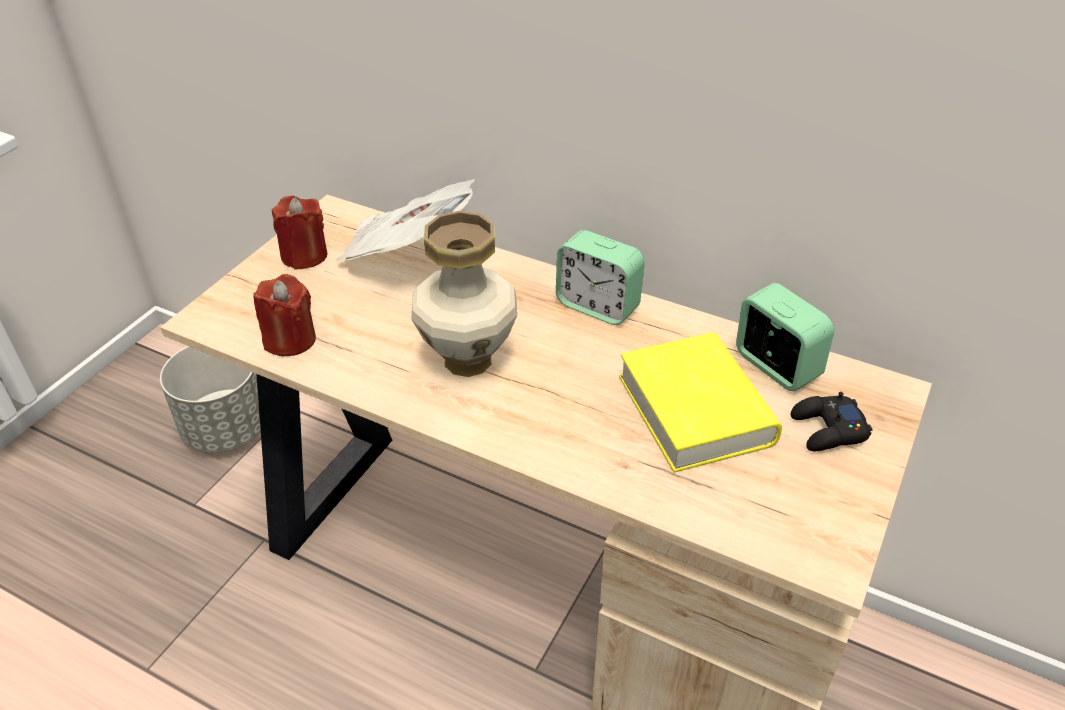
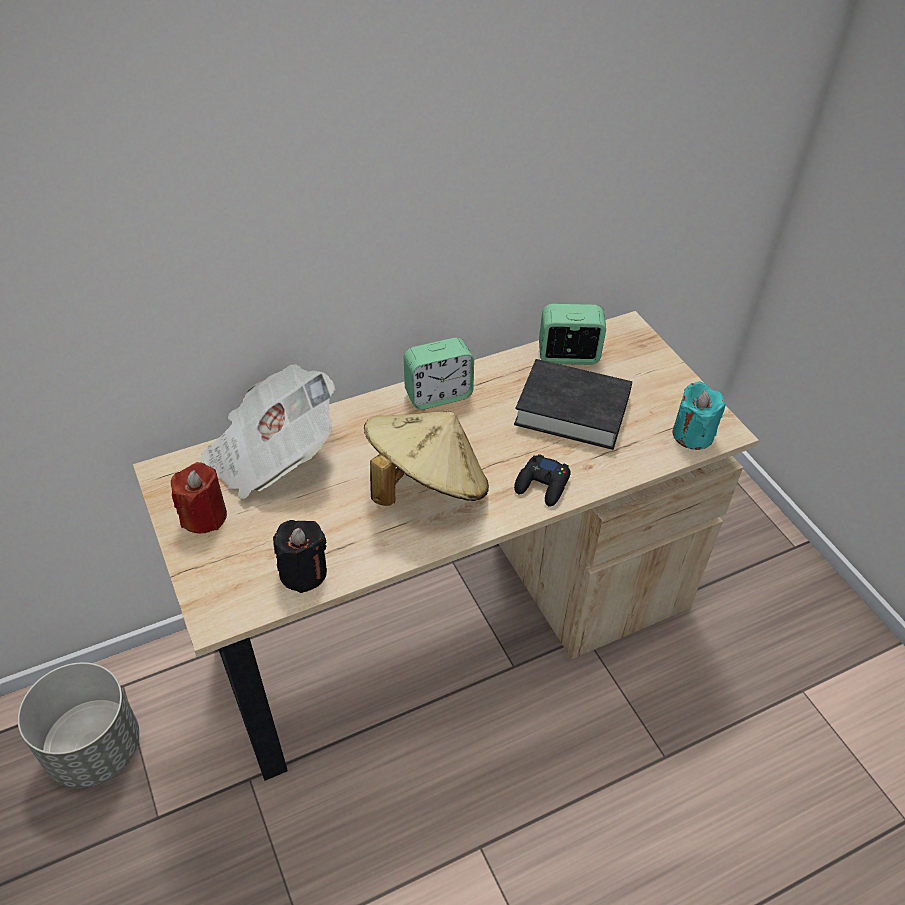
camera: 55 degrees left, 5 degrees up
(290, 340) = (303, 572): red candle -> black candle
(467, 359) = (426, 486): vase -> beige hat
(695, 410) = (572, 410): yellow book -> black book
(785, 535) = (692, 435): none -> turquoise candle
(828, 430) = (634, 370): black game controller -> black game controller (542, 485)

